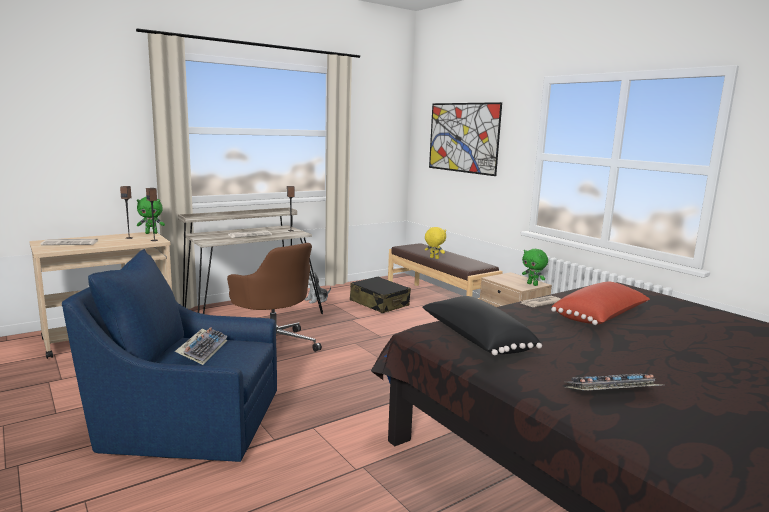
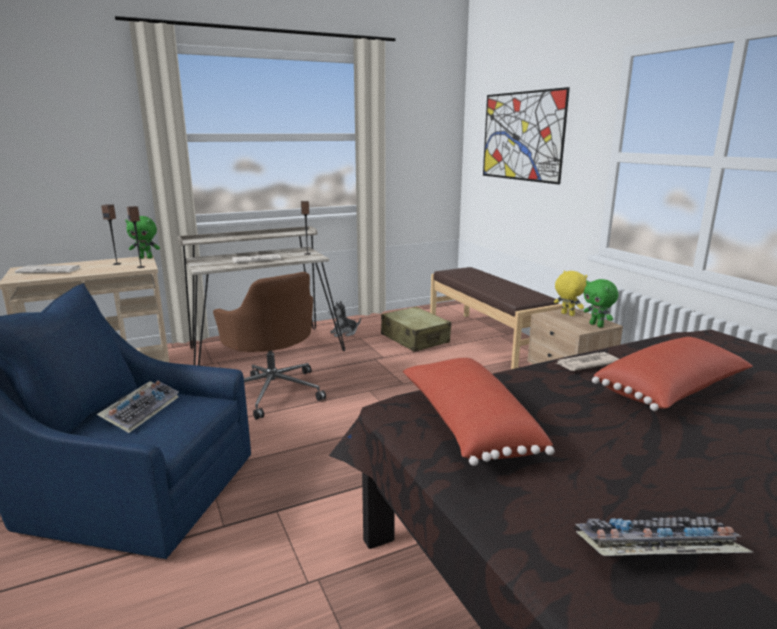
camera: 10 degrees right, 5 degrees up
(379, 303) = (415, 339): black suitcase -> beige suitcase
(434, 258) = (479, 287): yellow plush toy -> yellow plush toy (567, 314)
(475, 340) = (467, 426): black pillow -> red pillow

